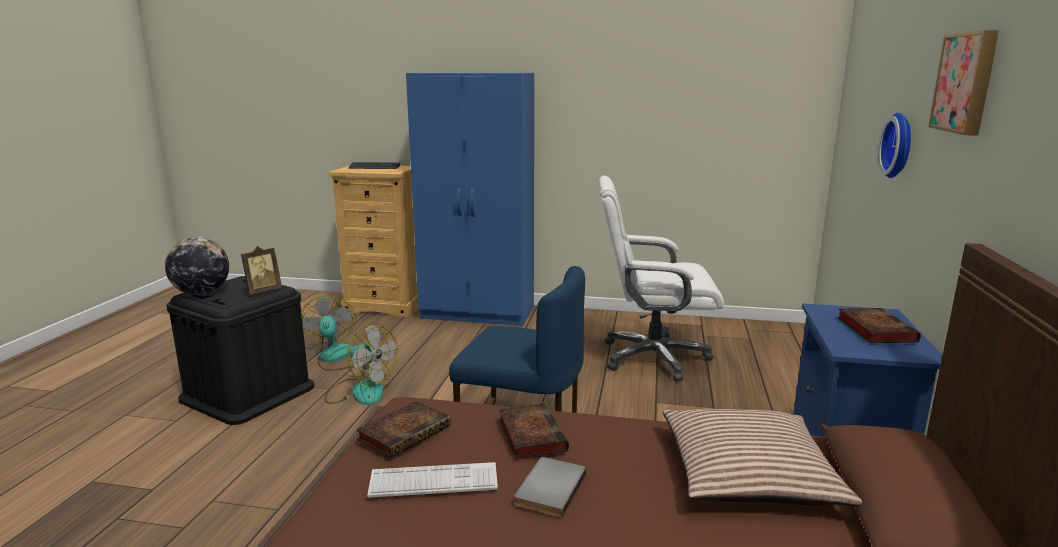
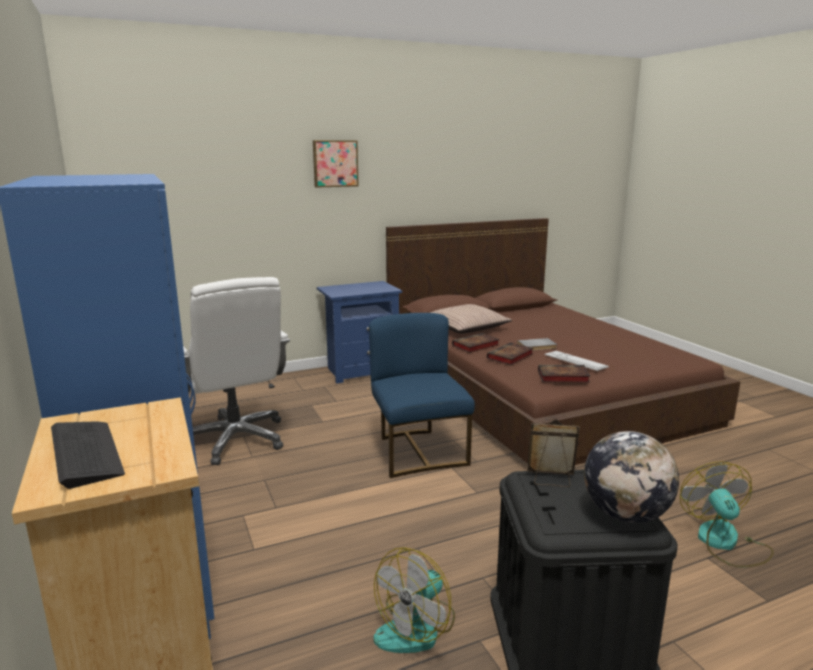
camera: 125 degrees left, 0 degrees up
(360, 391) = (461, 552): fan -> fan (724, 543)
(874, 329) = (356, 288): book -> book (475, 346)
(900, 145) = (262, 204): wall clock -> none

